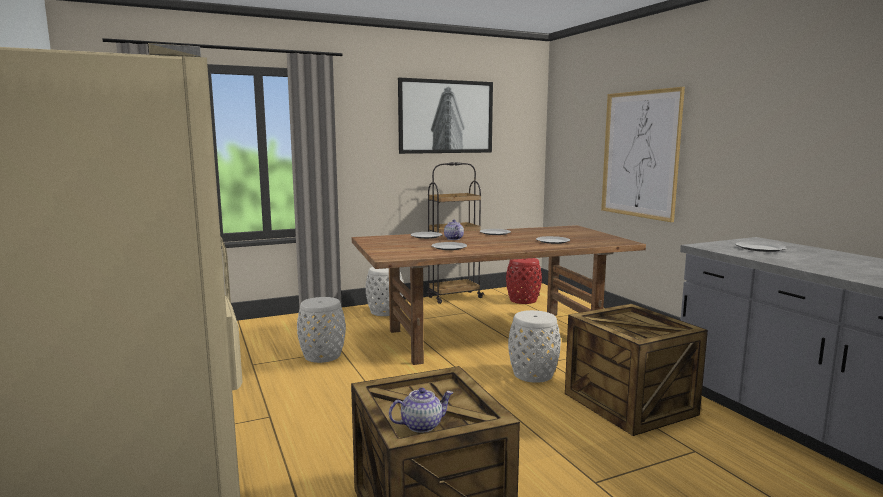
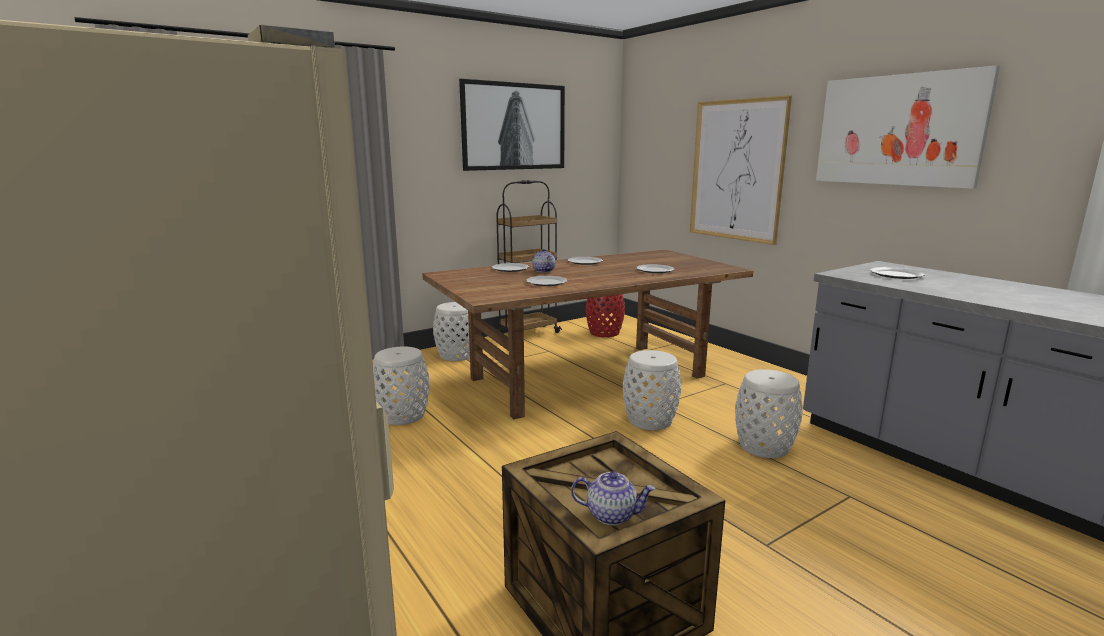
camera: 10 degrees left, 5 degrees up
(421, 425) = (612, 515): teapot -> teapot turned 45 degrees clockwise
(631, 403) = (764, 447): crate -> white stool
(774, 116) = (898, 130): none -> picture

